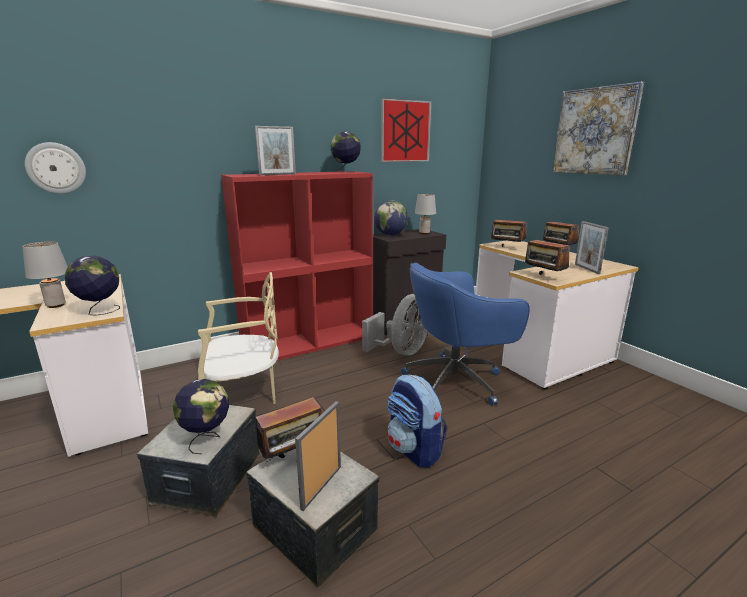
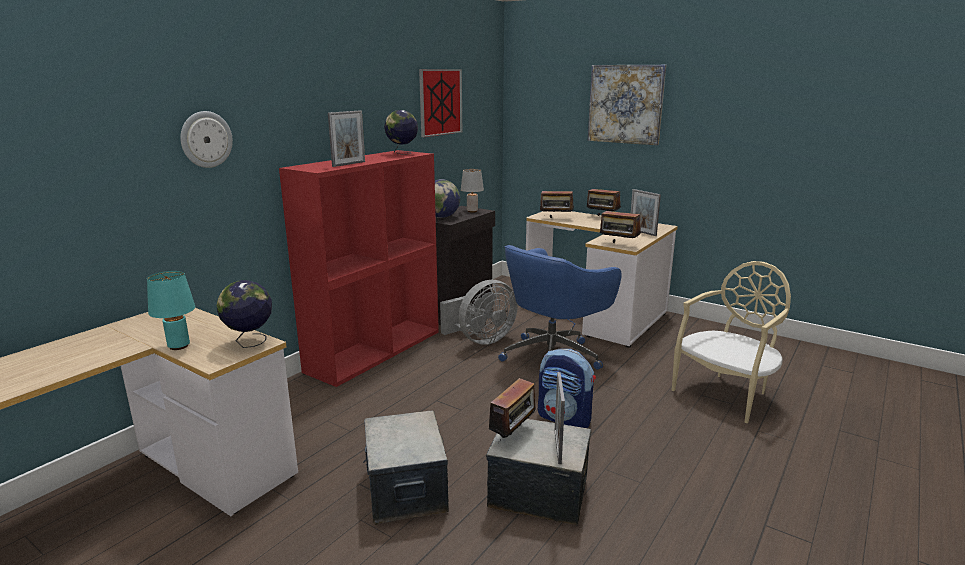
camera: 25 degrees left, 0 degrees up
(55, 305) = (178, 346): grey table lamp -> turquoise table lamp
(56, 168) = (108, 179): wall clock -> wall clock (206, 139)
(206, 439) = (421, 443): globe -> none
(244, 395) = (359, 415): beige chair -> beige chair (725, 394)
(402, 351) = (481, 340): grey fan -> grey fan turned 45 degrees clockwise

